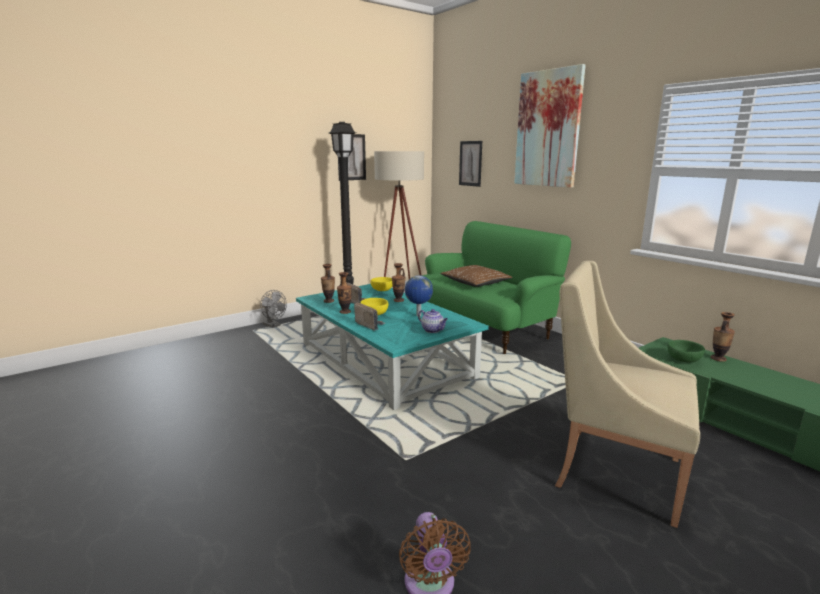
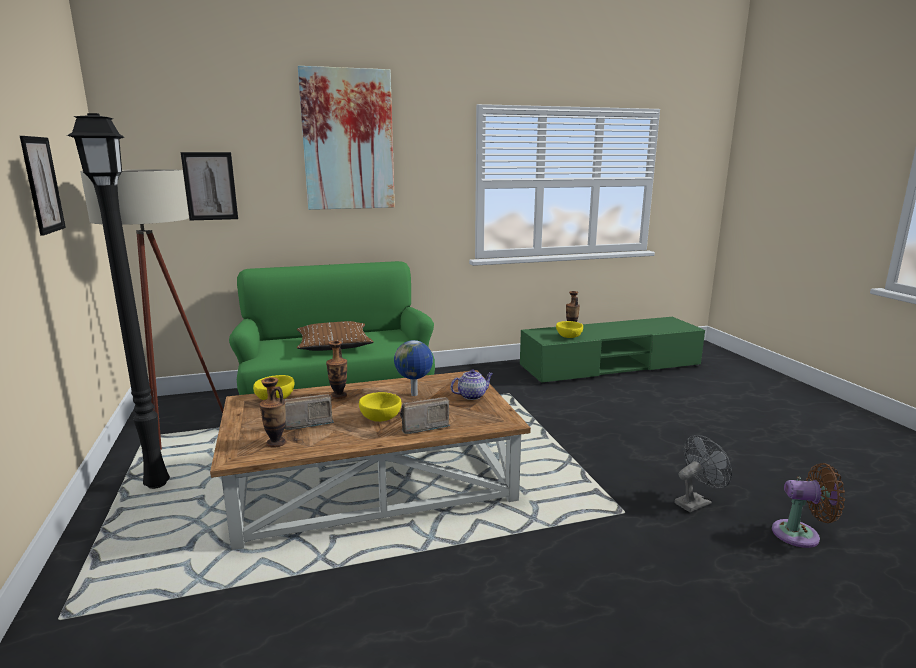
camera: 70 degrees left, 0 degrees up
(273, 326) = (74, 584): grey fan -> grey fan (696, 502)
(345, 312) = (348, 436): vase -> none
(386, 360) = (374, 482): turquoise coffee table -> brown coffee table
(613, 471) = (653, 424): beige armchair -> none
(684, 360) = (569, 336): green bowl -> yellow bowl

